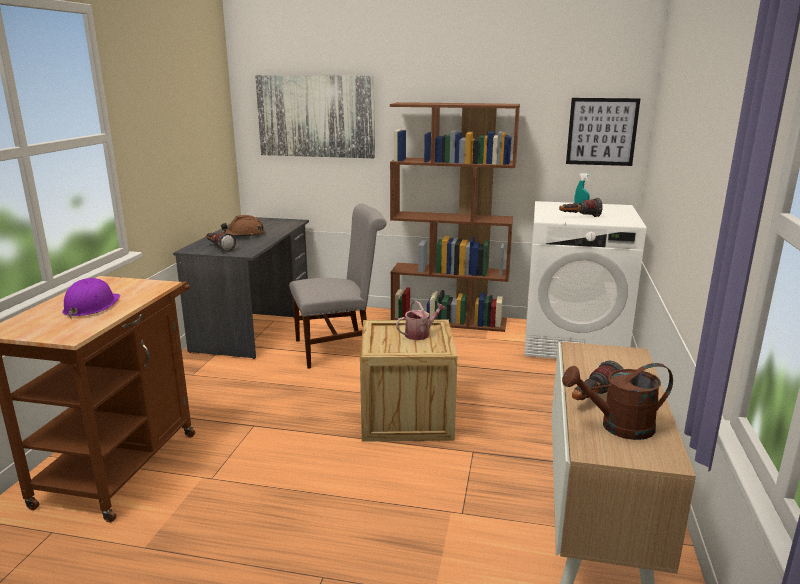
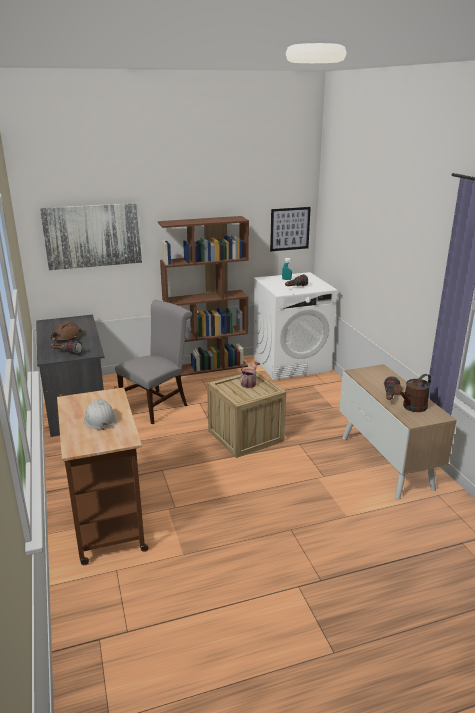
camera: 30 degrees left, 5 degrees up
(91, 306) = (99, 419): purple hard hat -> white hard hat

